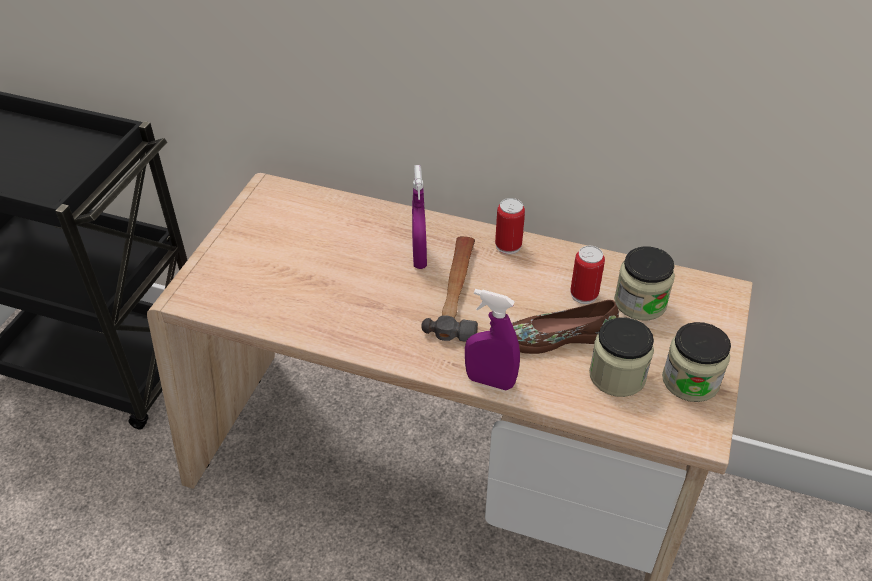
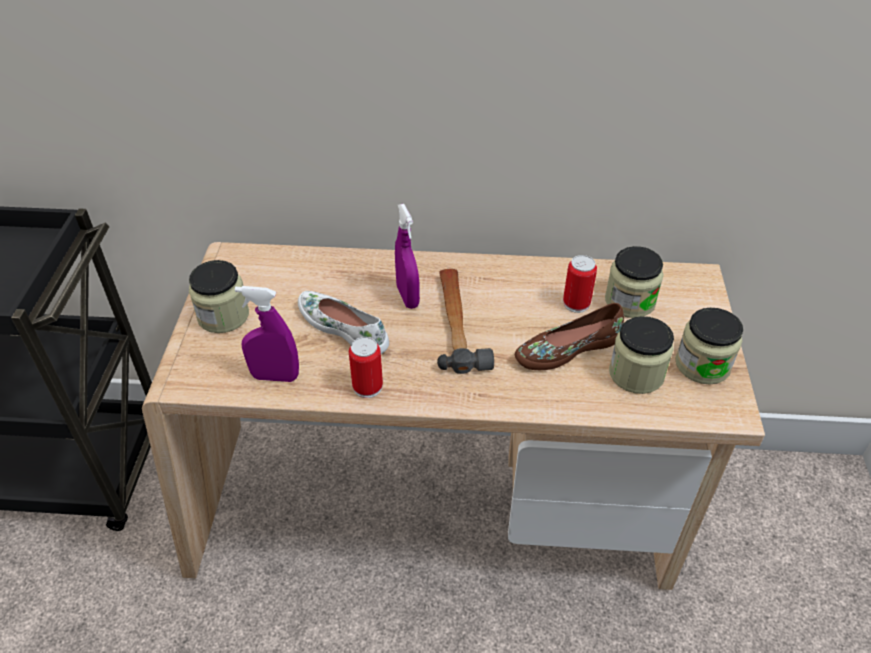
camera: 15 degrees left, 0 degrees up
(243, 243) = (223, 316): none -> jar
(348, 275) = (344, 328): none -> white shoe
(490, 381) = (521, 404): purple spray bottle -> purple spray bottle (275, 376)
(508, 245) = (488, 270): can -> can (367, 387)

